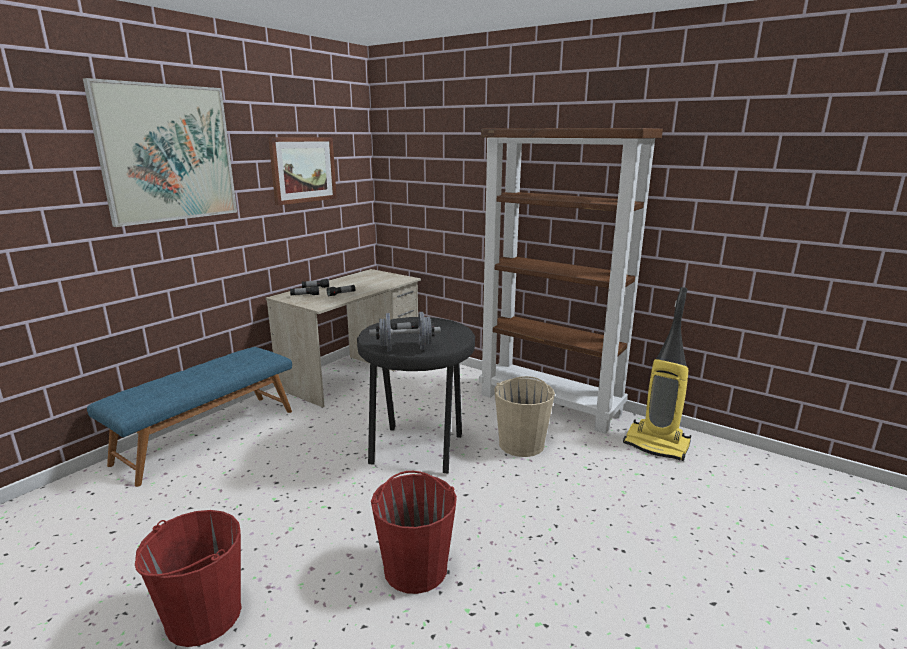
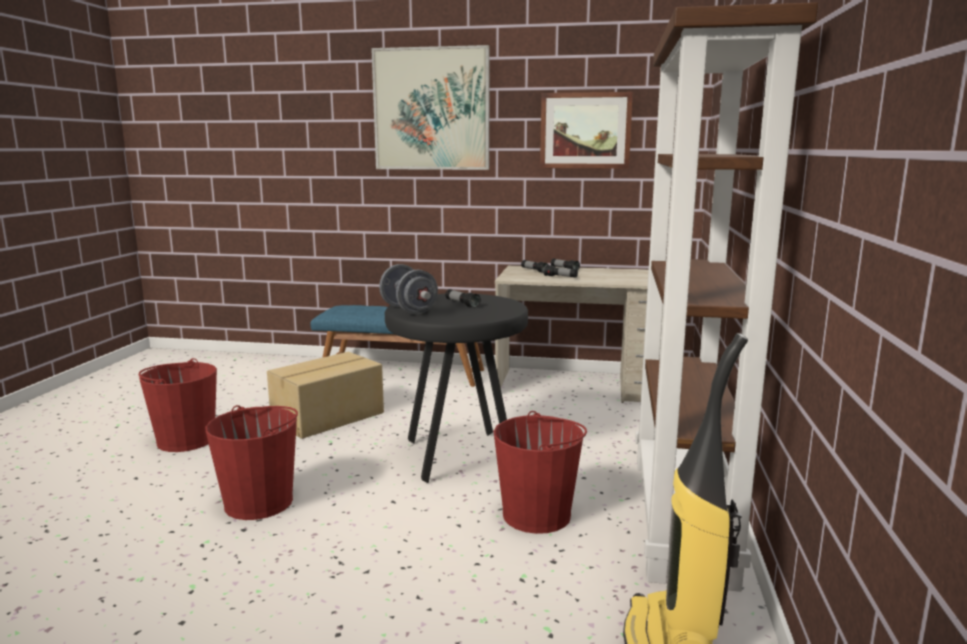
camera: 65 degrees right, 5 degrees down
(264, 498) = (329, 417): none -> cardboard box
(521, 444) = (537, 515): beige bucket -> red bucket

